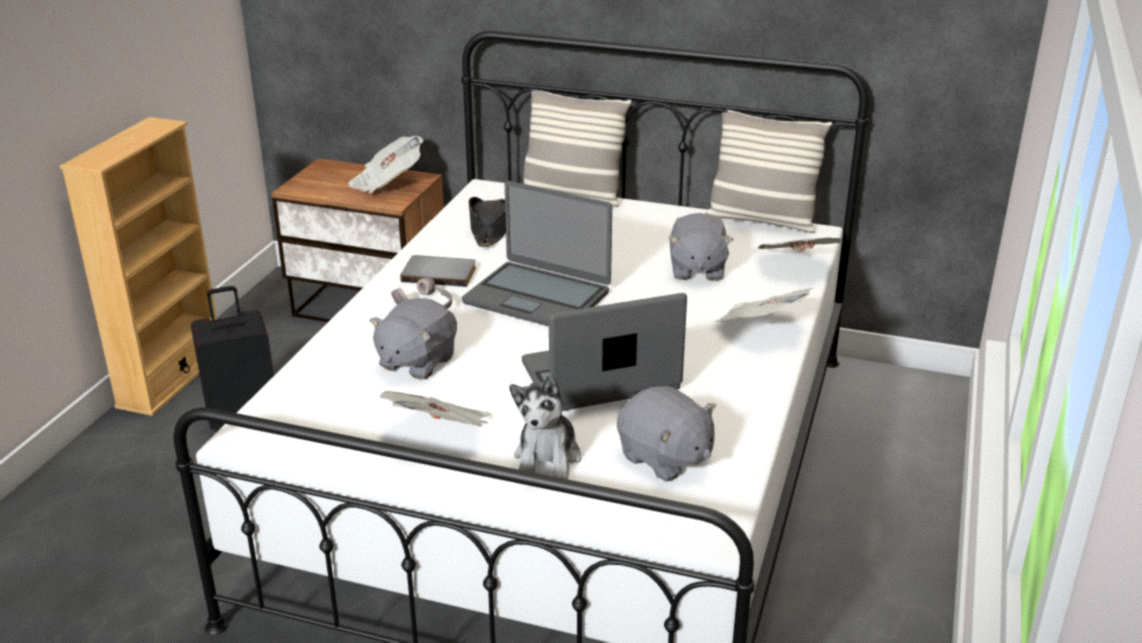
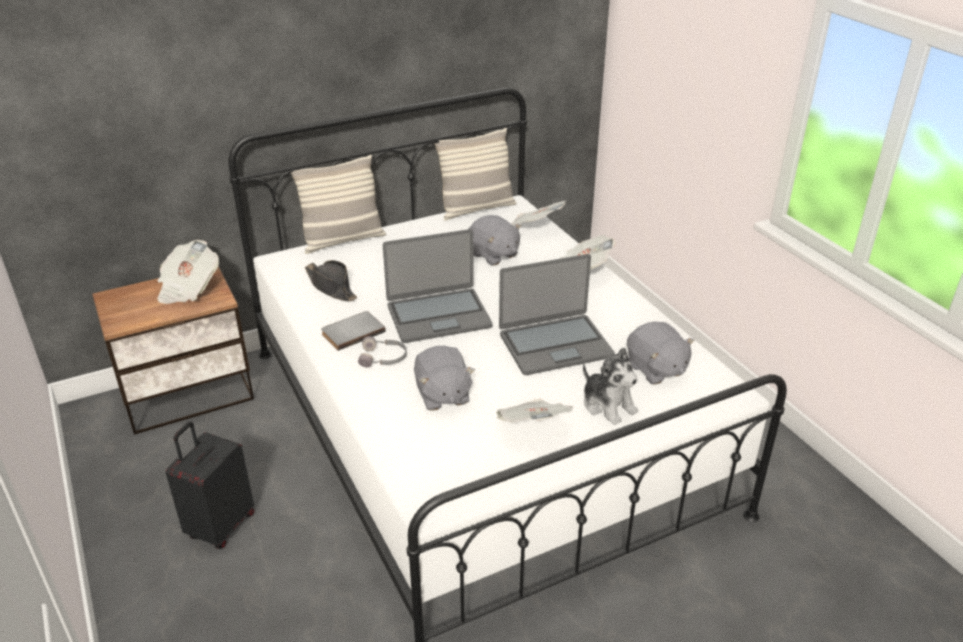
camera: 45 degrees left, 5 degrees up
(171, 378) = (107, 535): beige bookcase -> none
(600, 378) = (555, 345): laptop -> laptop turned 135 degrees counterclockwise
(665, 458) = (656, 369): grey plush toy -> grey plush toy turned 60 degrees clockwise

